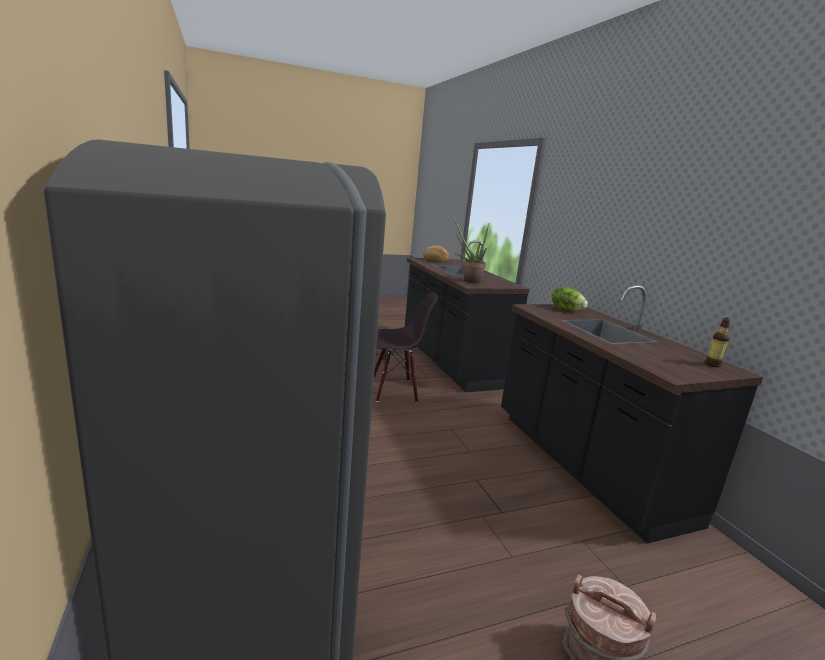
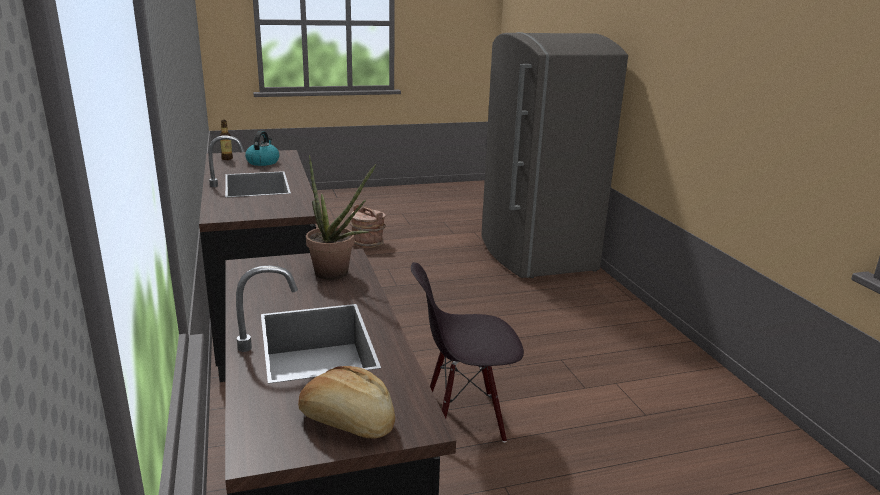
camera: 175 degrees left, 5 degrees up
(566, 309) = (249, 209): lettuce -> none
(661, 358) = (263, 162): none -> kettle

